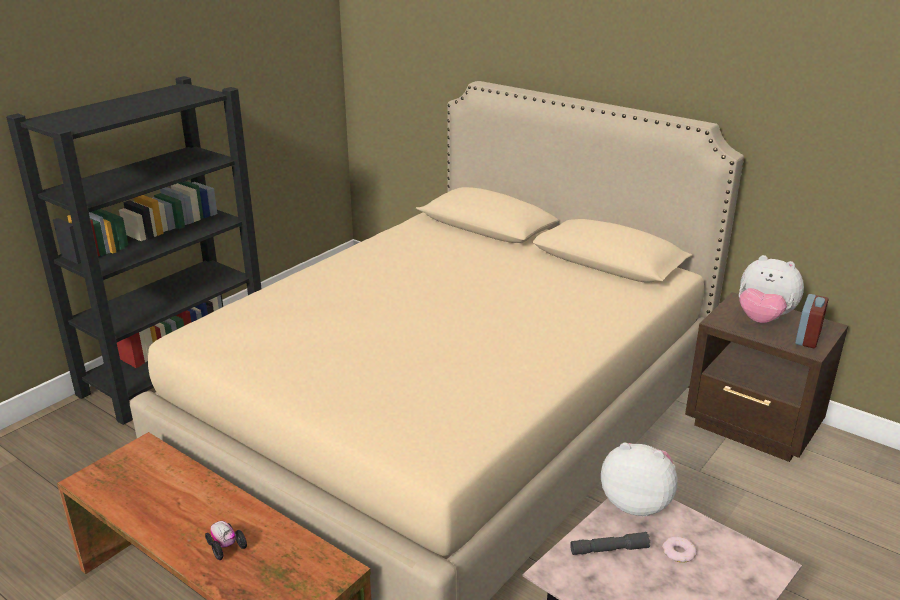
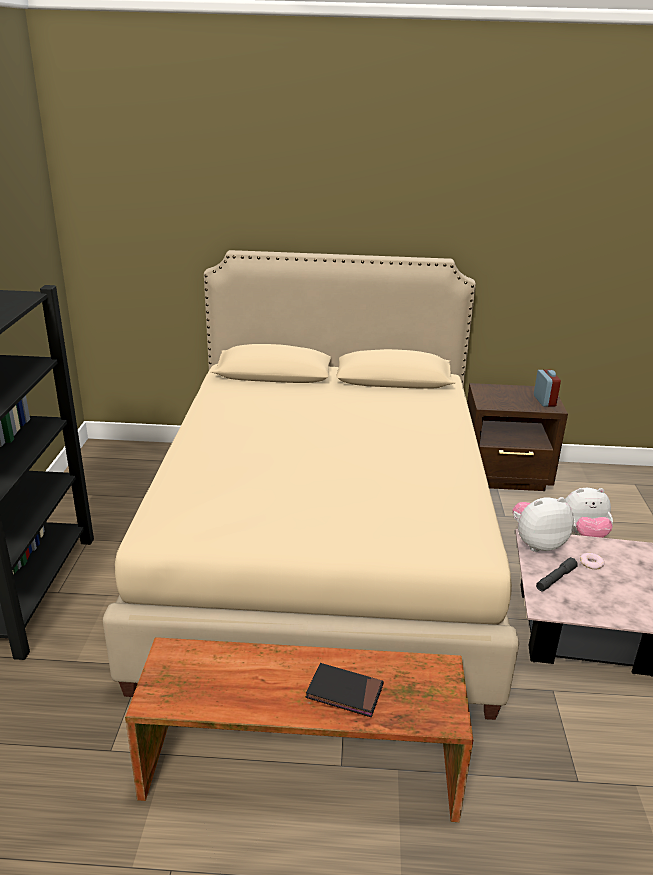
camera: 35 degrees left, 0 degrees up
(226, 546) = (344, 692): toy car -> black book
(763, 319) = (507, 395): plush toy -> plush toy (583, 534)

